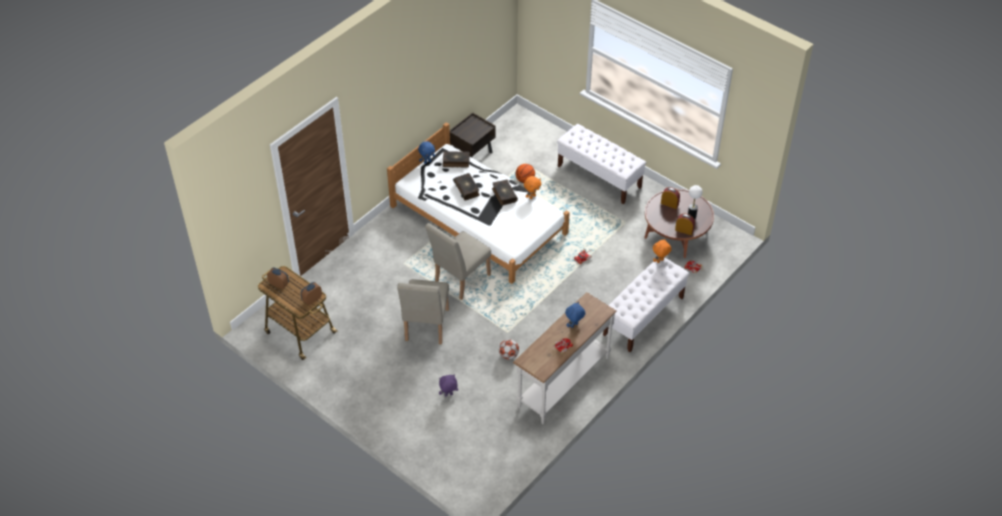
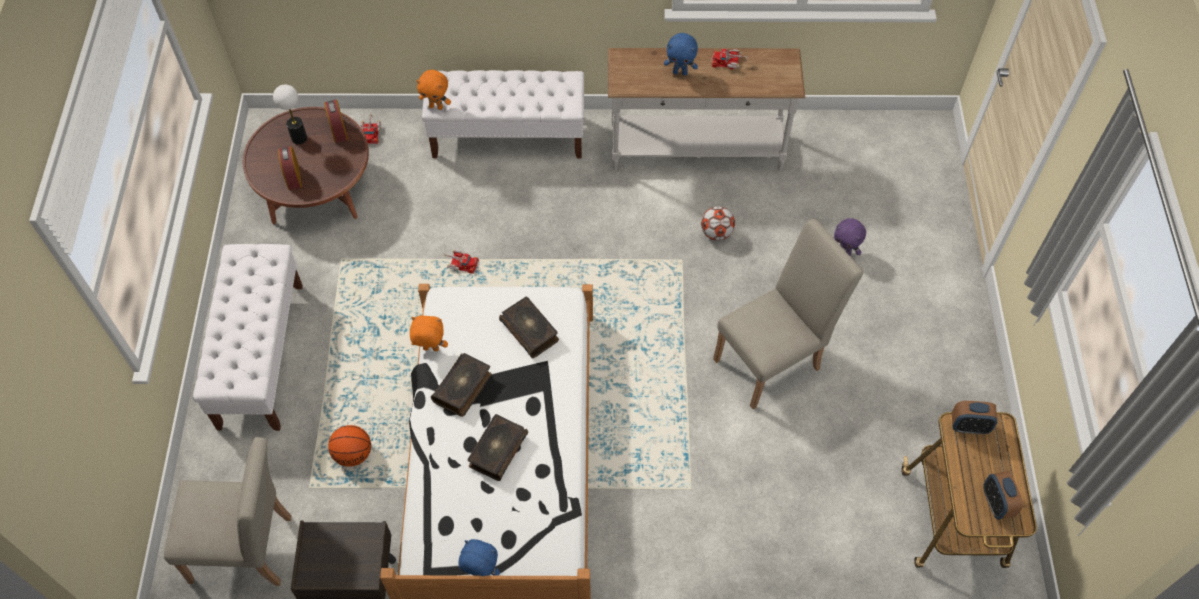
camera: 130 degrees left, 10 degrees up
(456, 162) = (443, 521): book -> book (530, 331)
(459, 281) = (650, 385): beige chair -> beige chair (250, 550)

